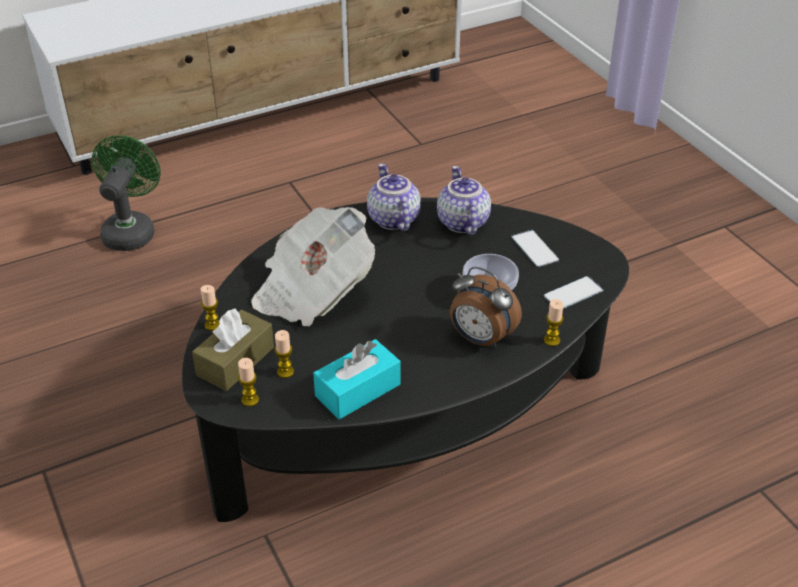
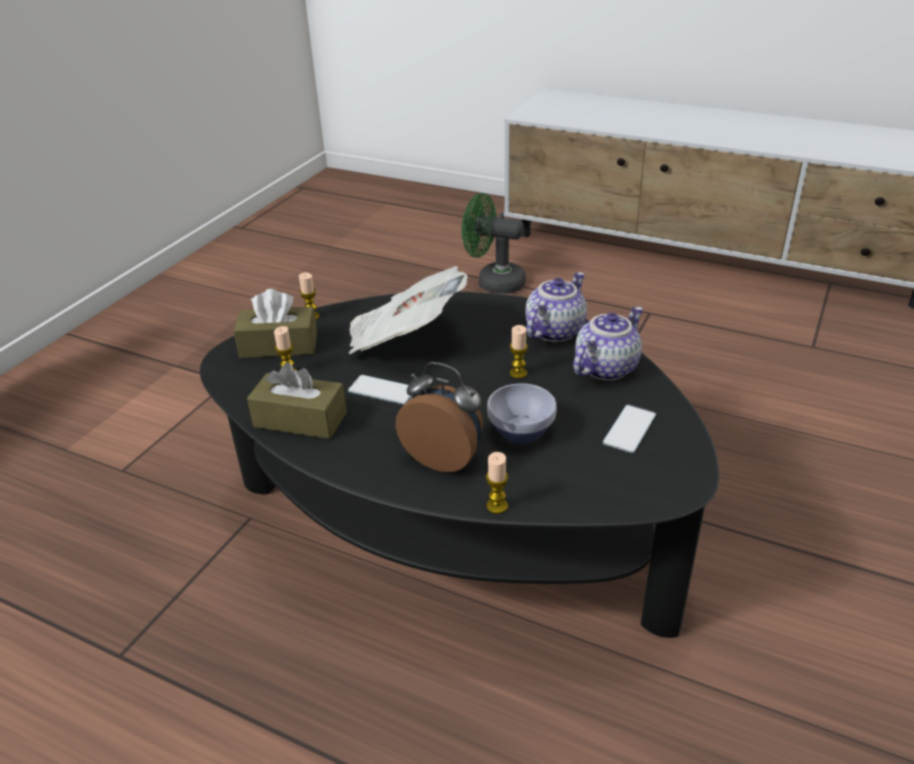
camera: 55 degrees right, 5 degrees down
(131, 230) = (493, 282): green fan -> green fan turned 135 degrees counterclockwise
(250, 400) = (239, 373): candle -> candle (518, 373)
(357, 390) = (300, 419): turquoise tissue box -> brown tissue box
(480, 339) = (445, 457): alarm clock -> alarm clock turned 120 degrees clockwise
(573, 293) = (592, 488): phone -> phone (382, 390)

